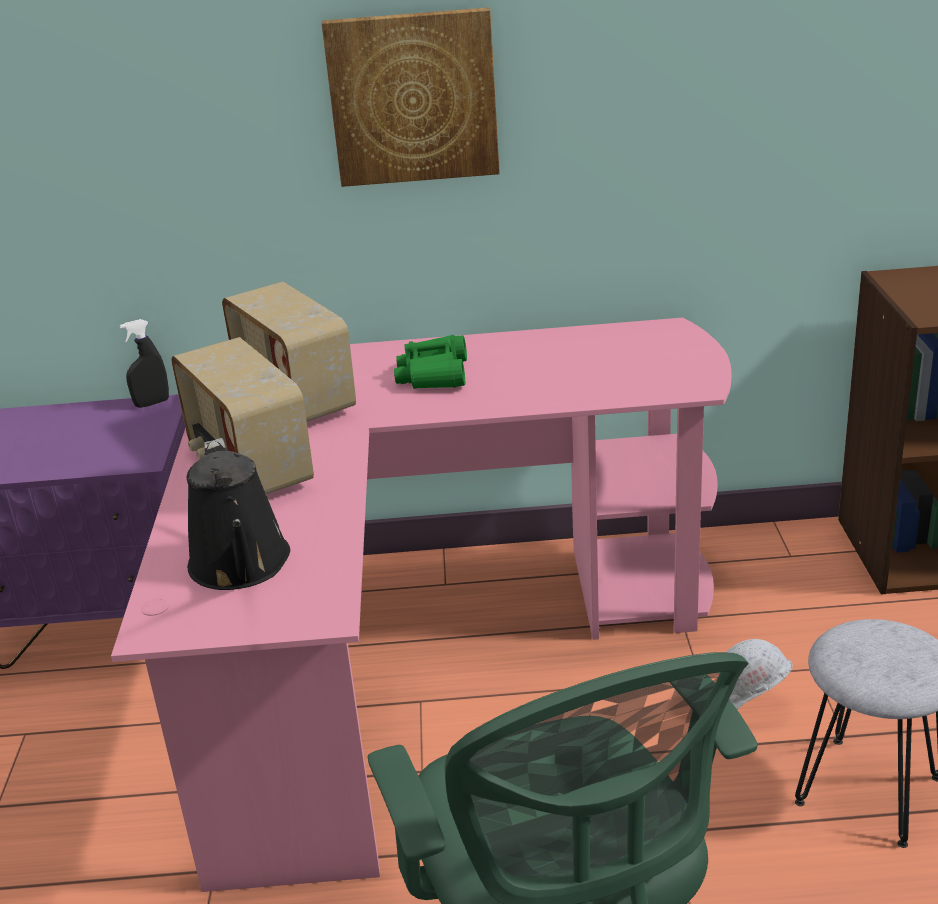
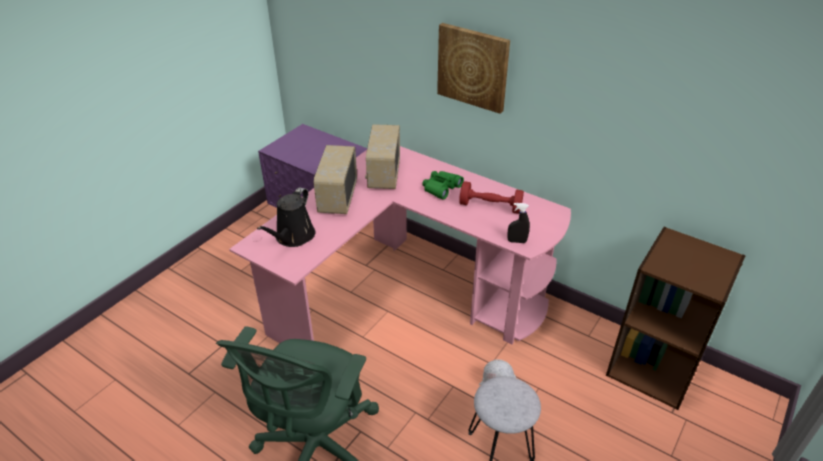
camera: 35 degrees right, 10 degrees up
(152, 403) = (357, 149): black spray bottle -> black spray bottle (517, 241)
(557, 364) = (490, 206): none -> red dumbbell

